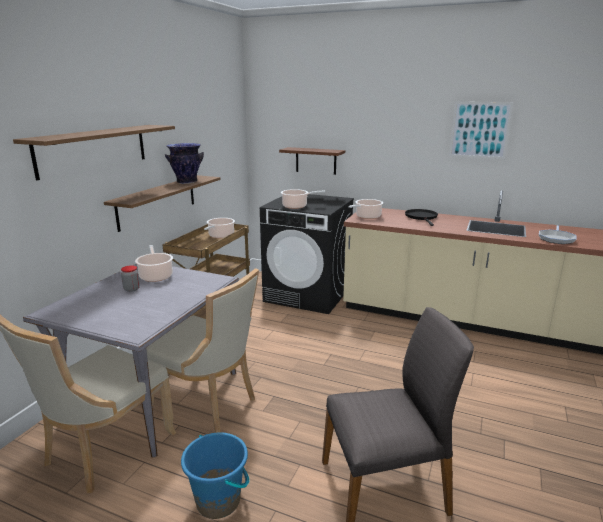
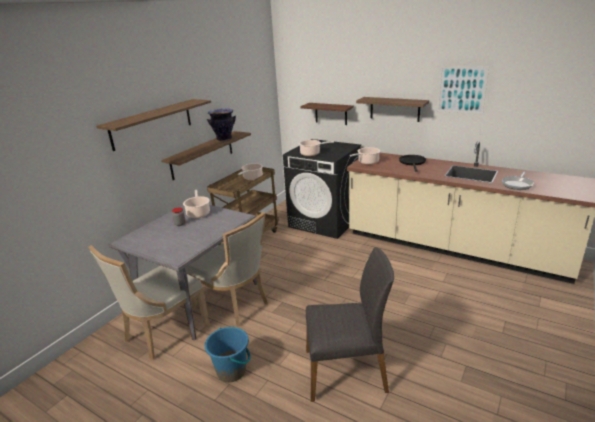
camera: 10 degrees right, 5 degrees up
(397, 154) = (394, 109): none -> shelf

